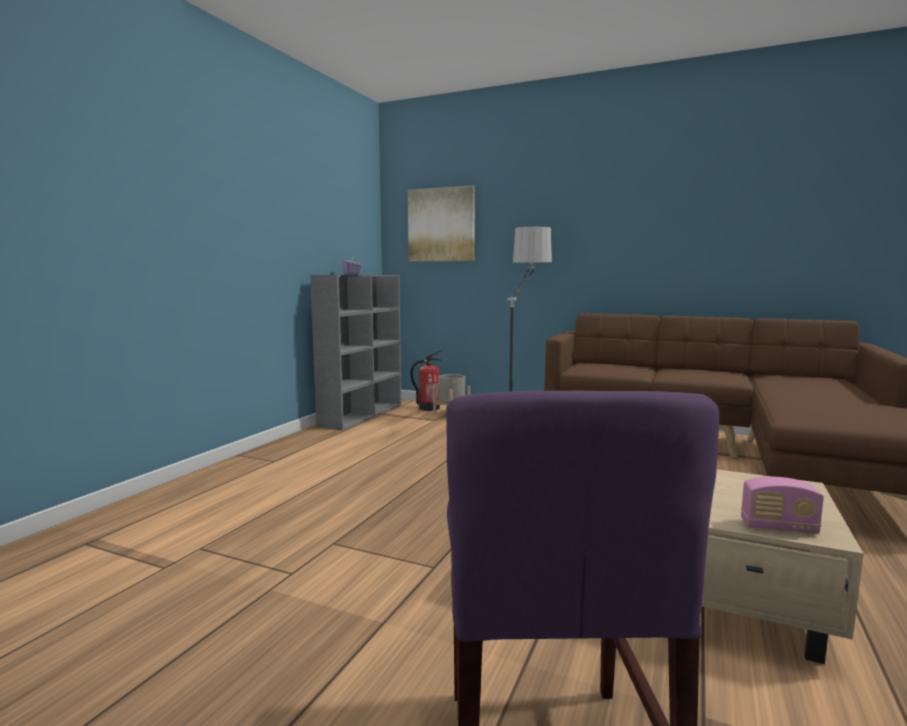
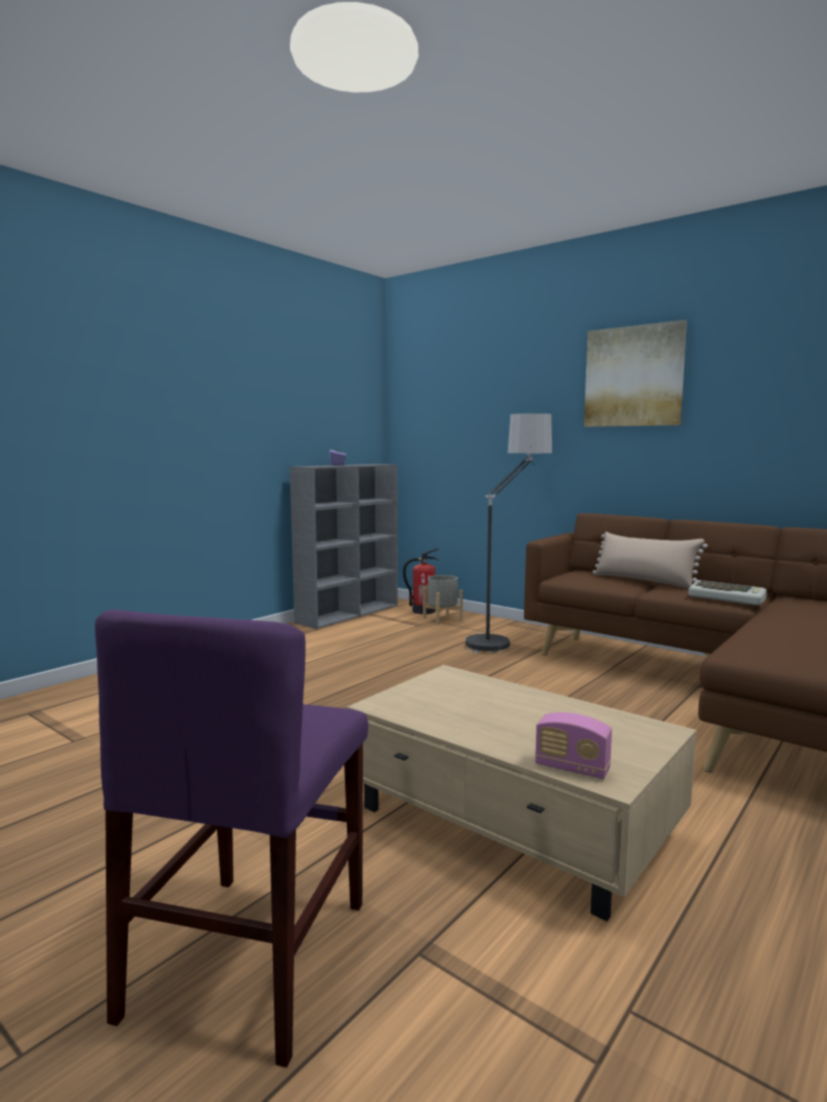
camera: 15 degrees right, 0 degrees up
(441, 225) = (444, 409): picture -> picture (633, 376)
(646, 368) = (644, 581): none -> beige pillow
(726, 377) = (727, 598): none -> keyboard

